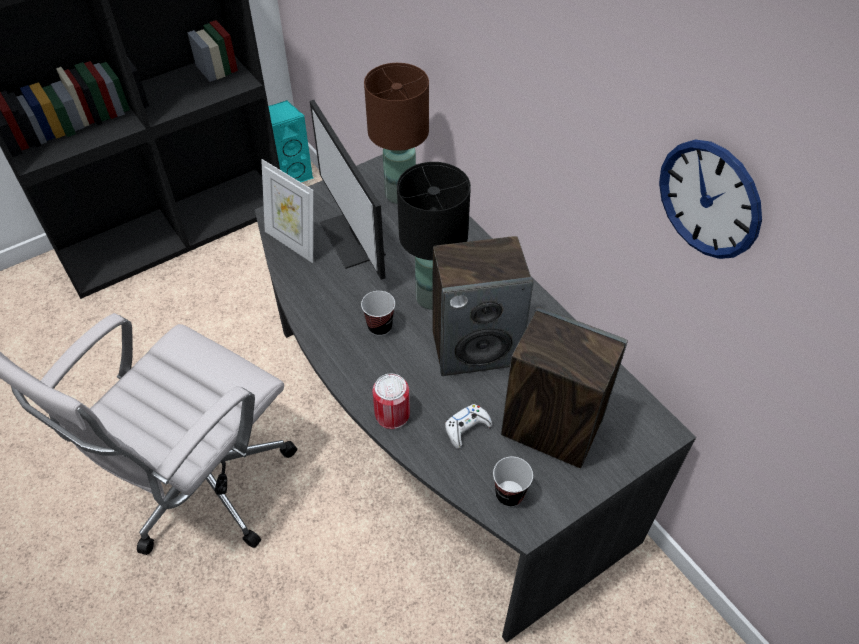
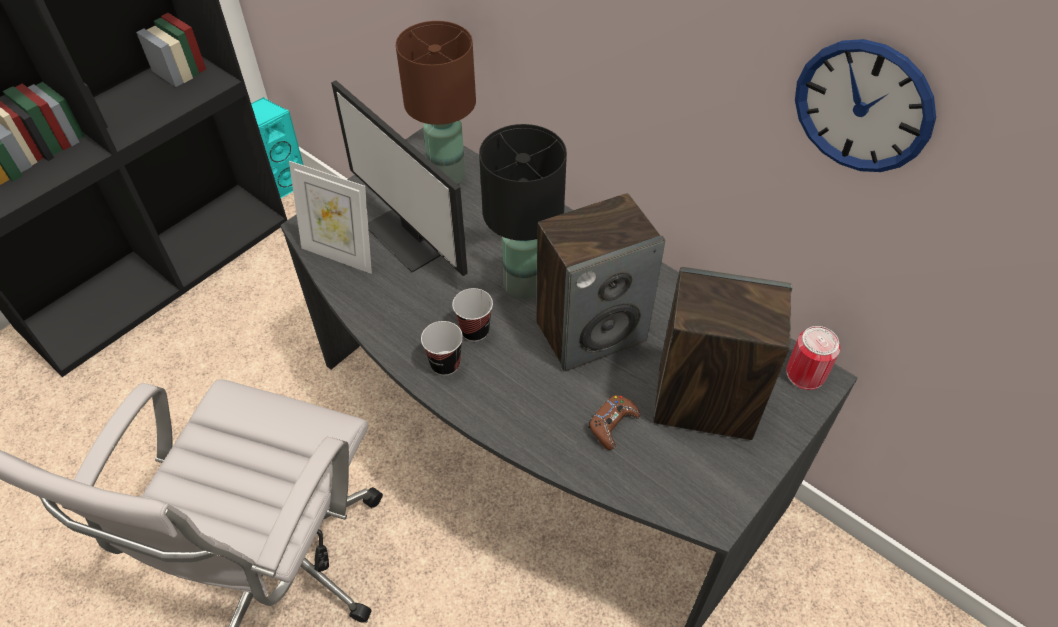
camera: 15 degrees left, 0 degrees up
(392, 414) = (523, 428): can -> can (805, 374)
(466, 428) = (612, 424): white game controller -> brown game controller
(509, 494) = (685, 488): cup -> cup (445, 364)

